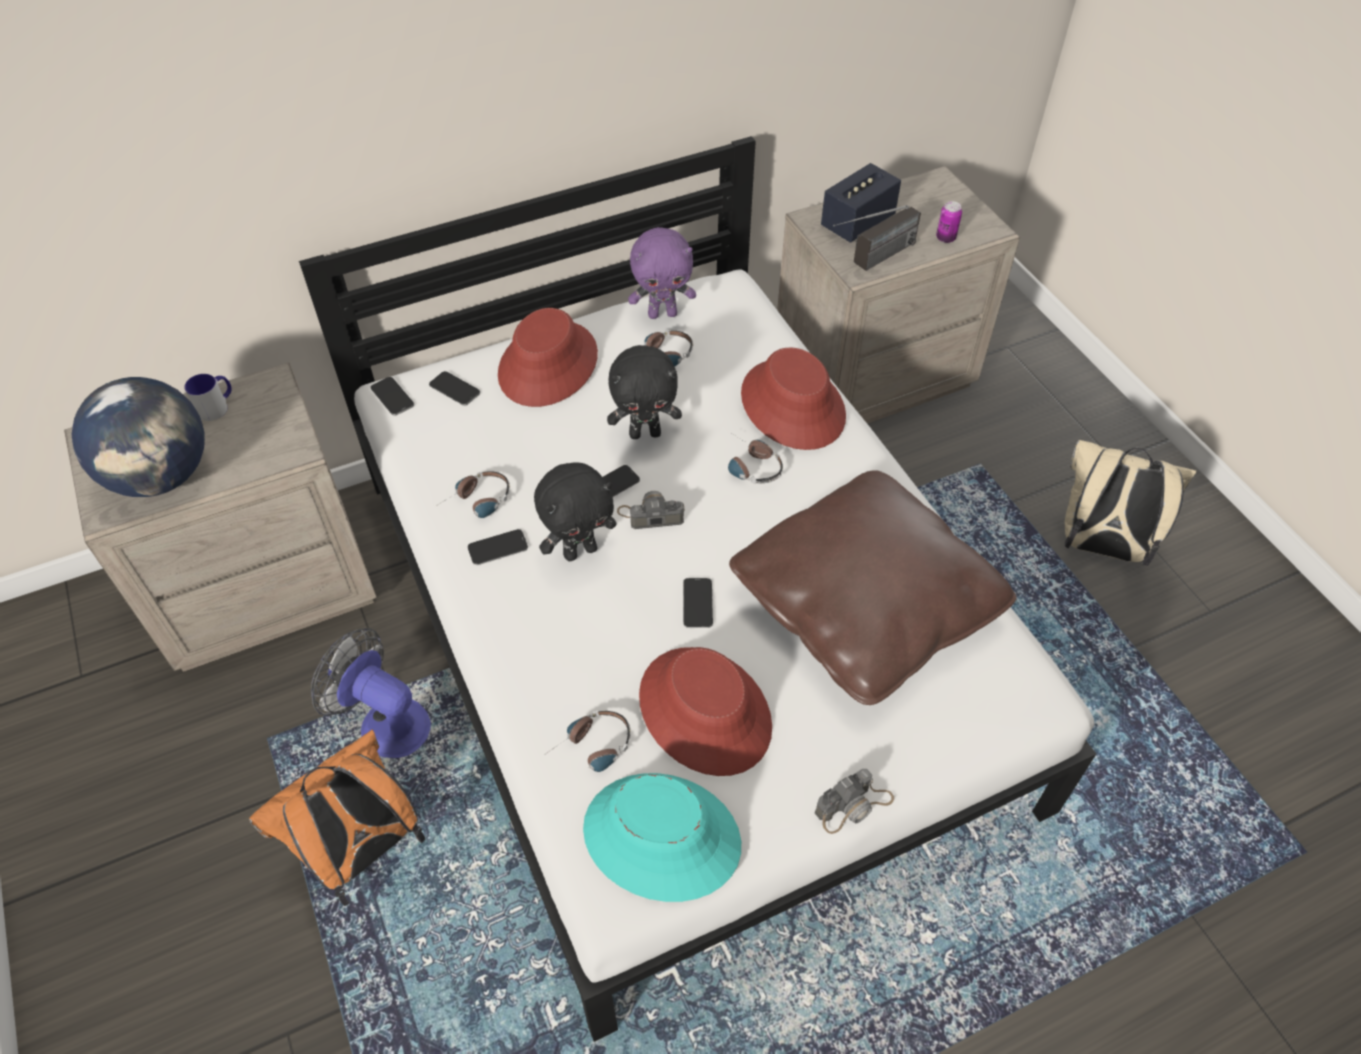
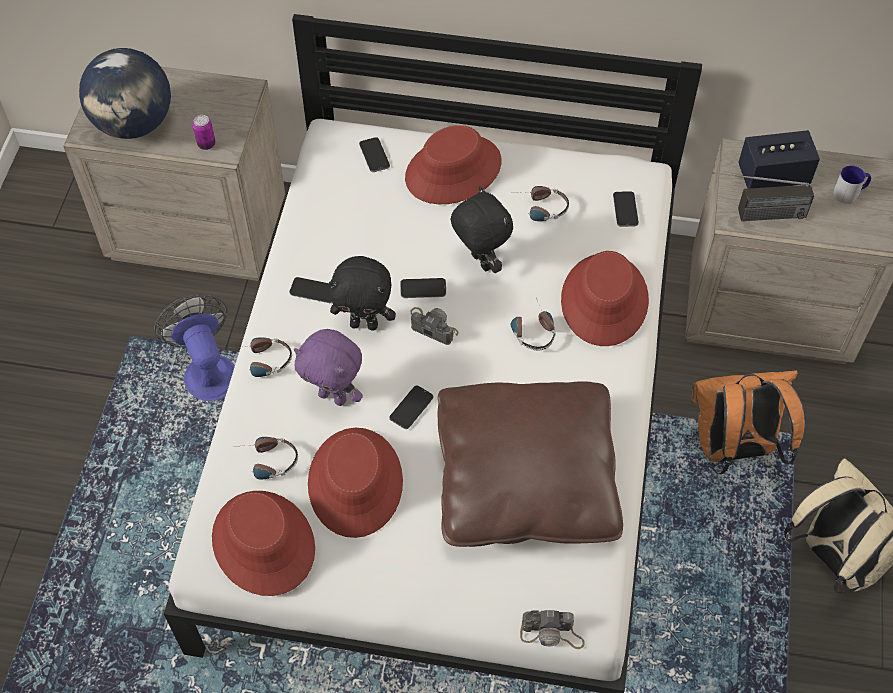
camera: 35 degrees right, 5 degrees up
(217, 406) = (200, 90): mug -> mug (850, 193)
(364, 852) = (136, 447): orange backpack -> orange backpack (733, 449)
(392, 397) = (329, 139): phone -> phone (625, 210)
(477, 503) = (324, 250): headphones -> headphones (261, 361)
(645, 433) = (479, 262): black plush toy -> black plush toy turned 150 degrees counterclockwise
(661, 837) = (263, 543): turquoise hat -> red hat
(663, 314) = (571, 172): purple plush toy -> purple plush toy (334, 396)
(854, 805) = (397, 604): camera -> camera (552, 634)
(945, 238) = (836, 227): can -> can (206, 144)

